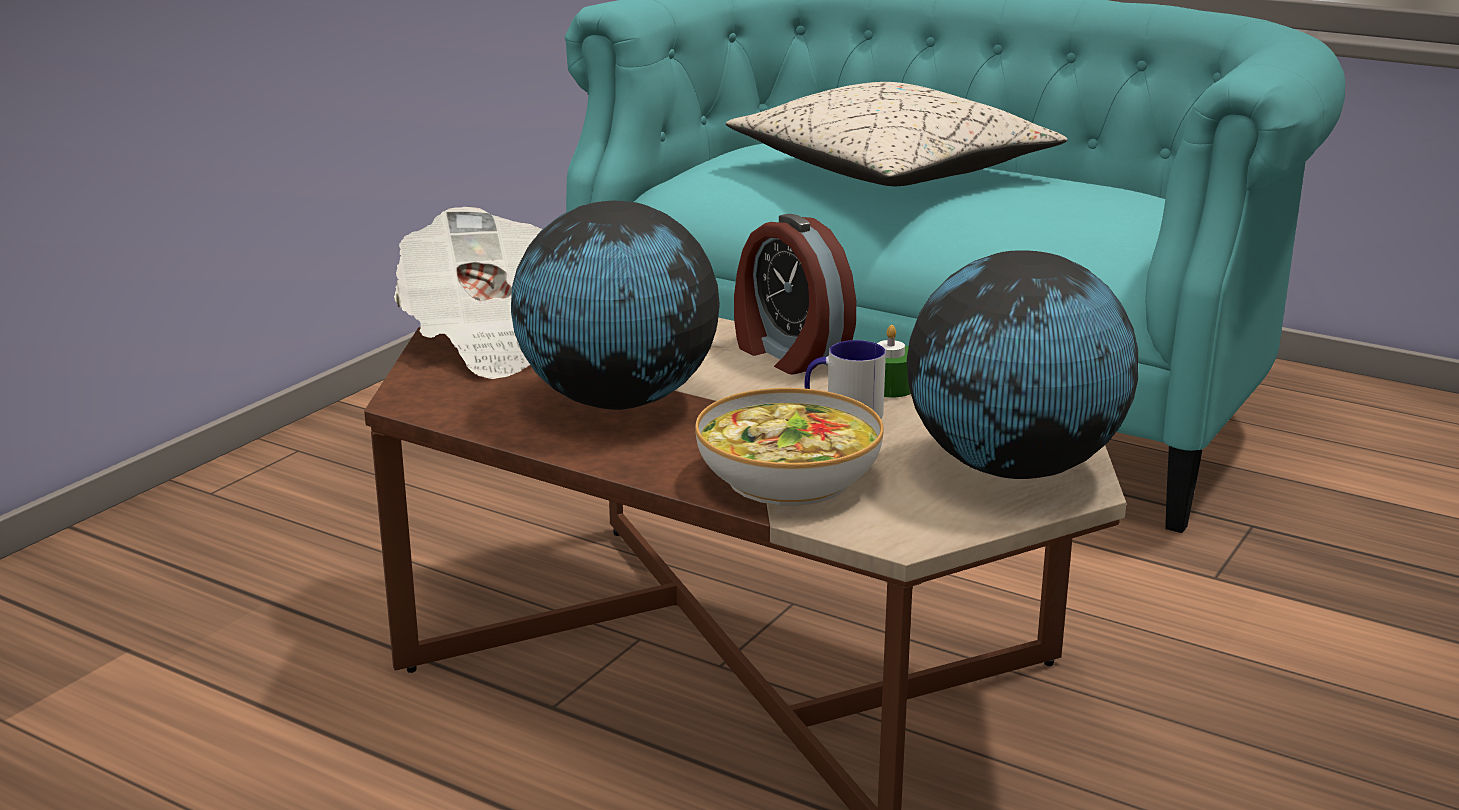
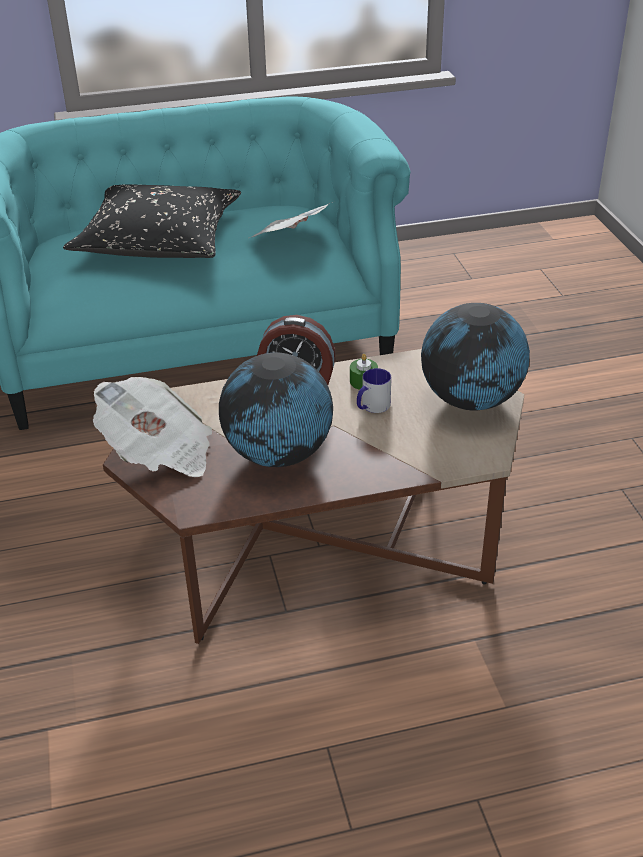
camera: 45 degrees left, 15 degrees up
(789, 478) = (410, 453): bowl -> none
(891, 173) = (159, 242): beige pillow -> black pillow
(1073, 222) = (290, 242): none -> newspaper

